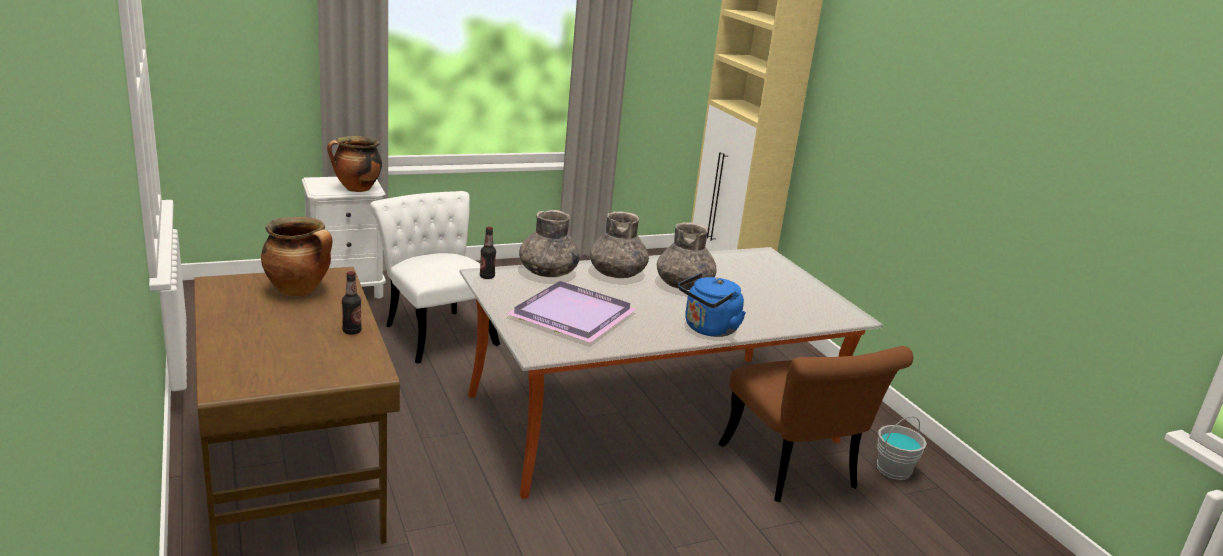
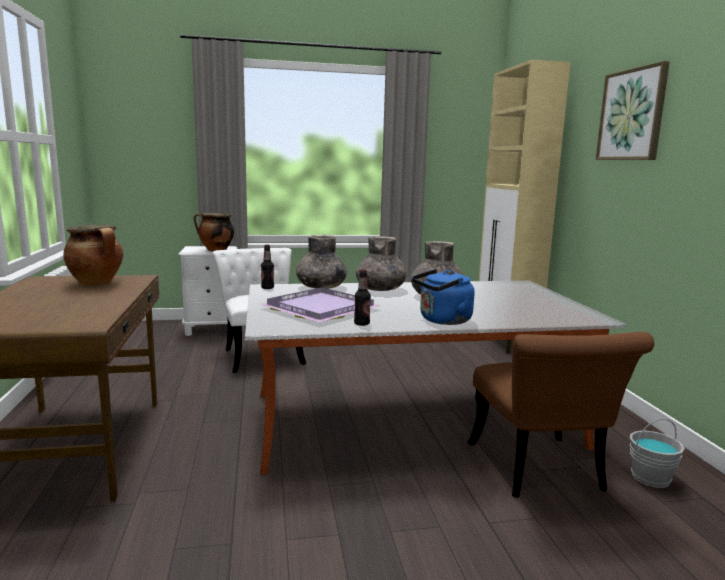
camera: 15 degrees right, 10 degrees down
(352, 331) = (107, 303): bottle -> bottle (361, 324)
(896, 71) = (632, 115): none -> picture

